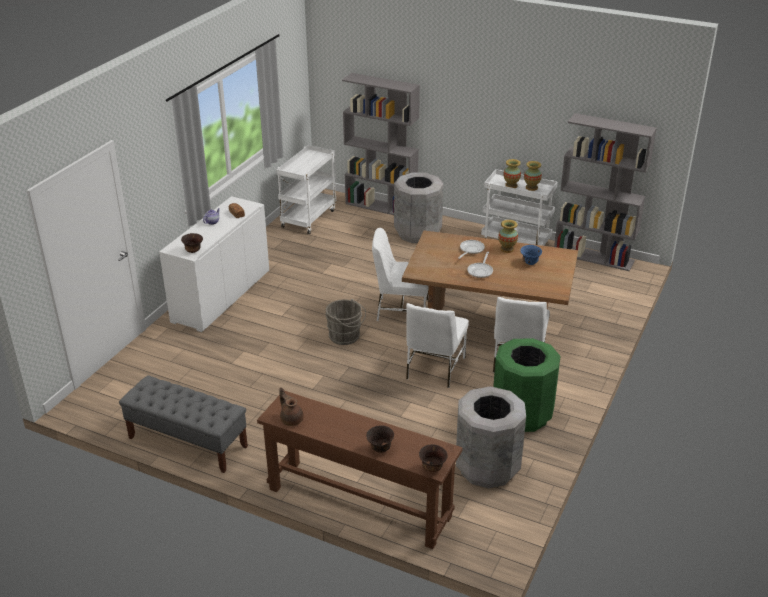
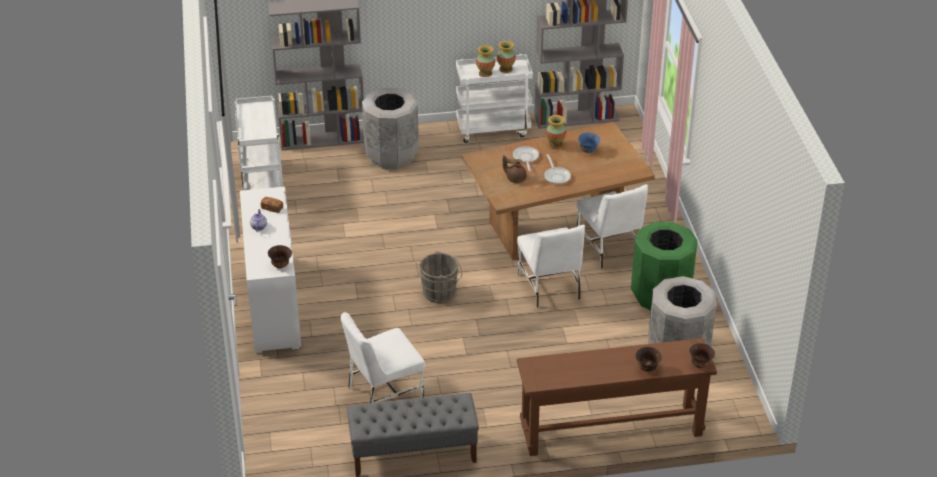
camera: 35 degrees left, 5 degrees up
(291, 419) = (553, 378): brown teapot -> brown teapot (515, 178)
(401, 310) = (462, 244): white chair -> white chair (383, 392)

